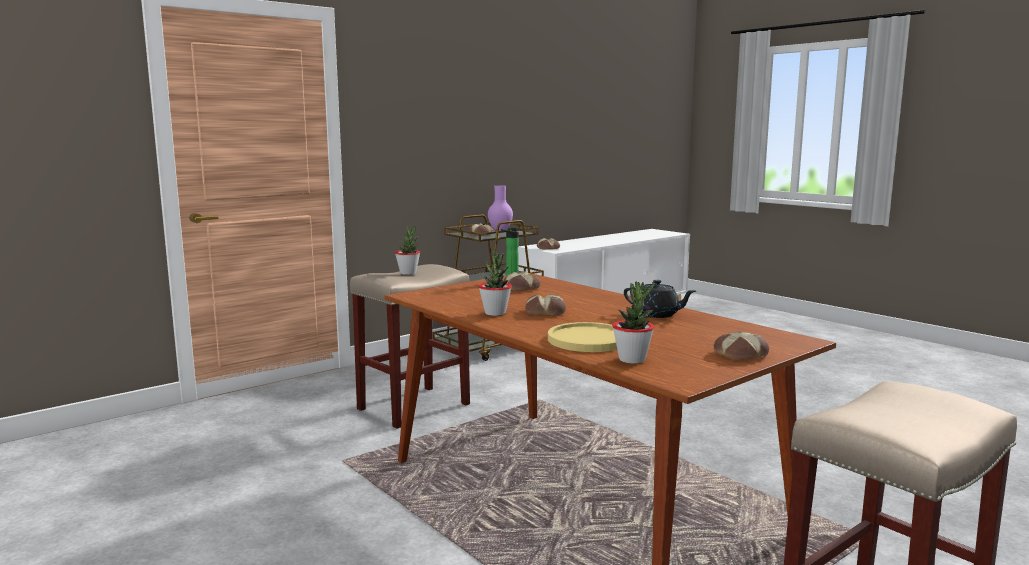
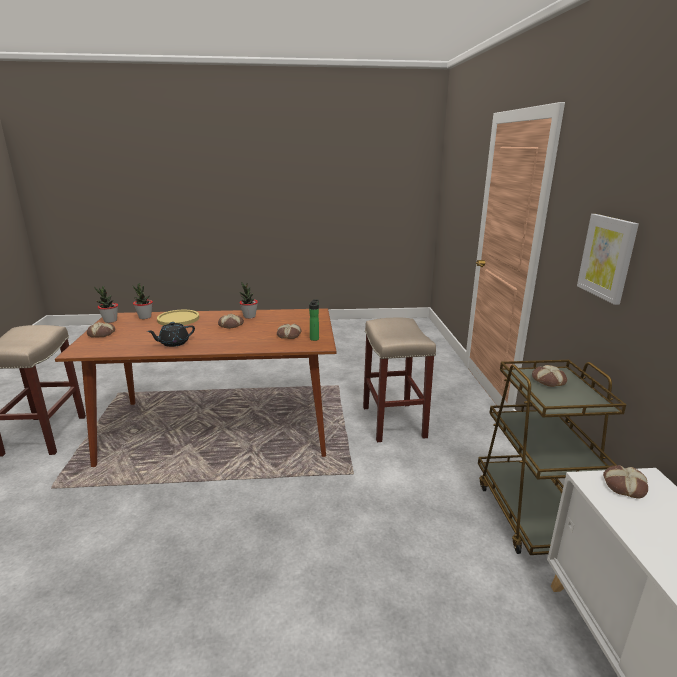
camera: 125 degrees right, 10 degrees up
(408, 273) = (397, 328): potted plant -> potted plant (110, 321)
(438, 140) = (607, 257): none -> picture
(500, 230) = (584, 401): purple vase -> none

